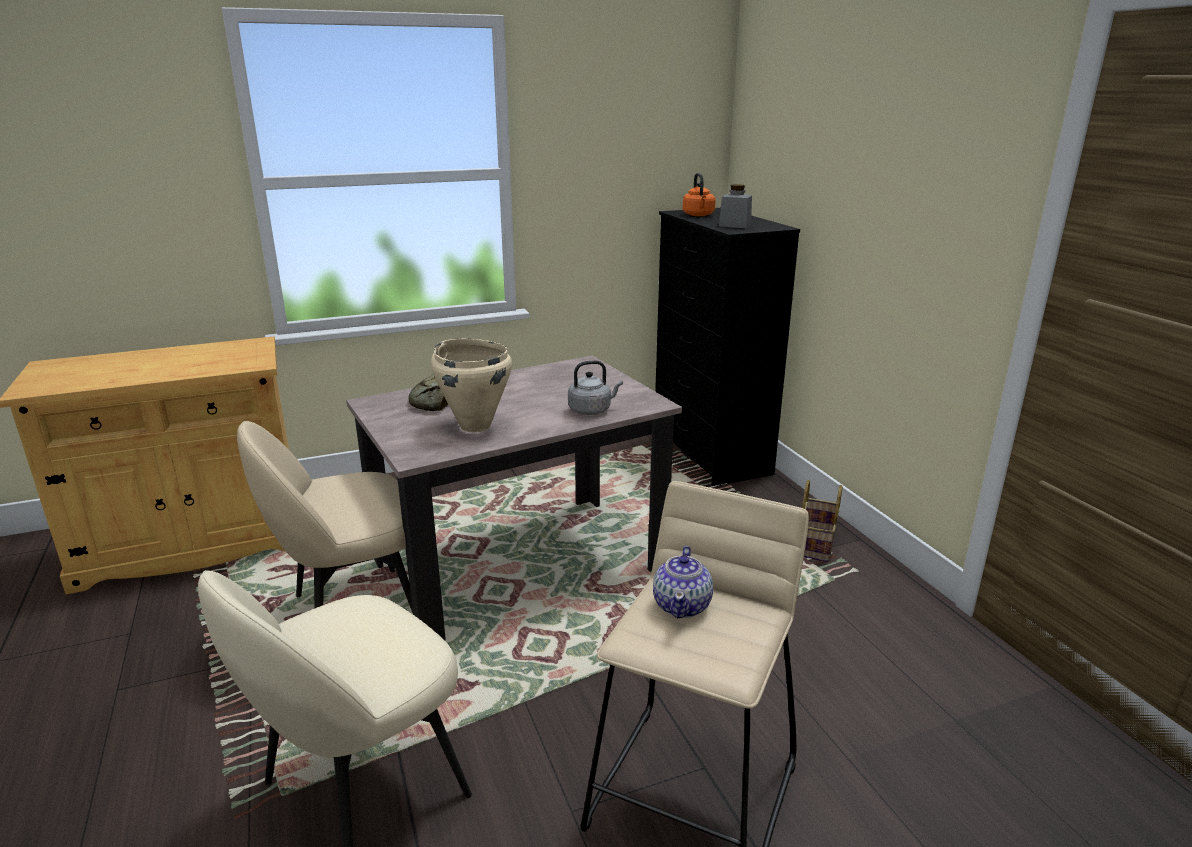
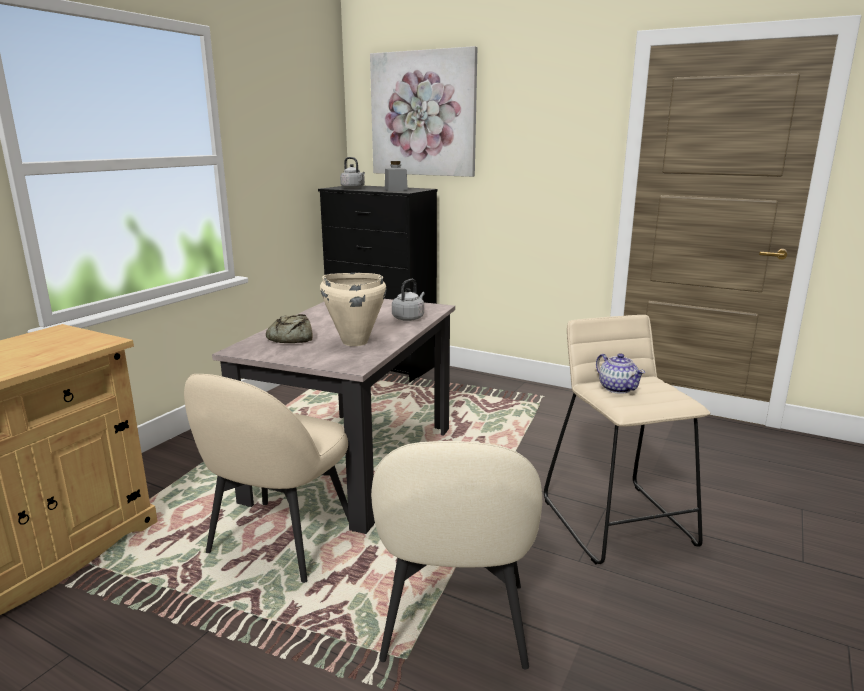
camera: 40 degrees left, 5 degrees down
(698, 215) = (353, 188): orange kettle -> grey kettle
(802, 117) = (423, 114): none -> picture
(816, 545) = (508, 392): basket -> none

